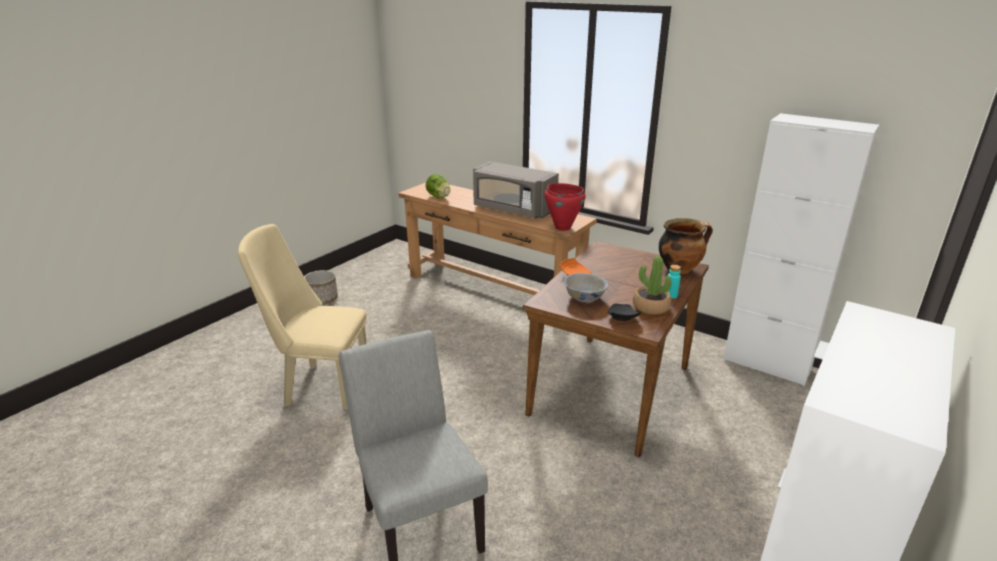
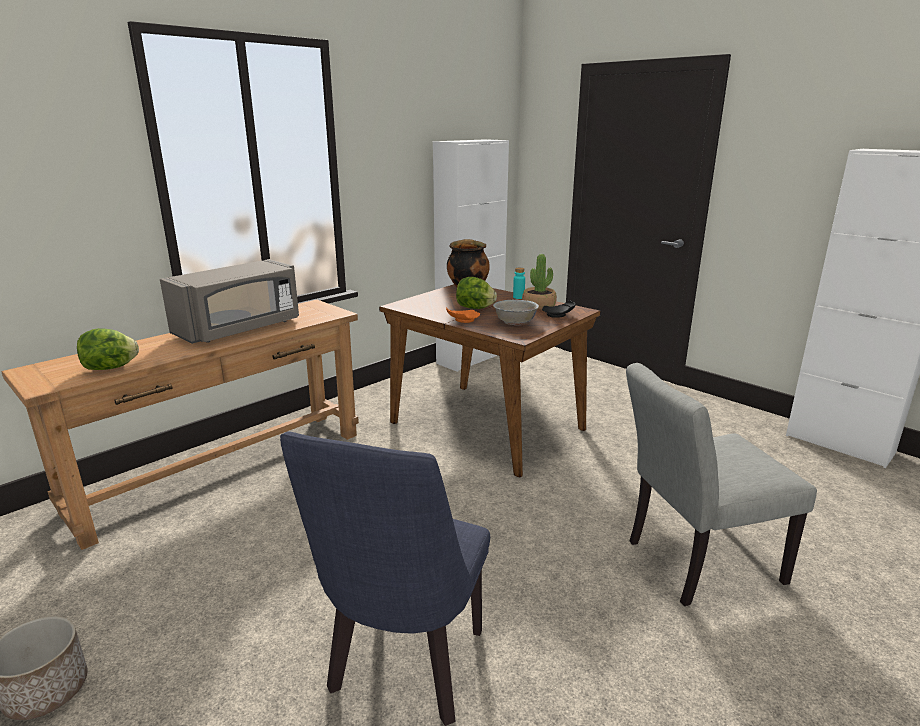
camera: 80 degrees left, 5 degrees down
(320, 386) = (404, 671): beige chair -> blue chair
(562, 227) = (330, 313): red cooking pot -> none
(615, 277) = (475, 308): none -> lettuce

